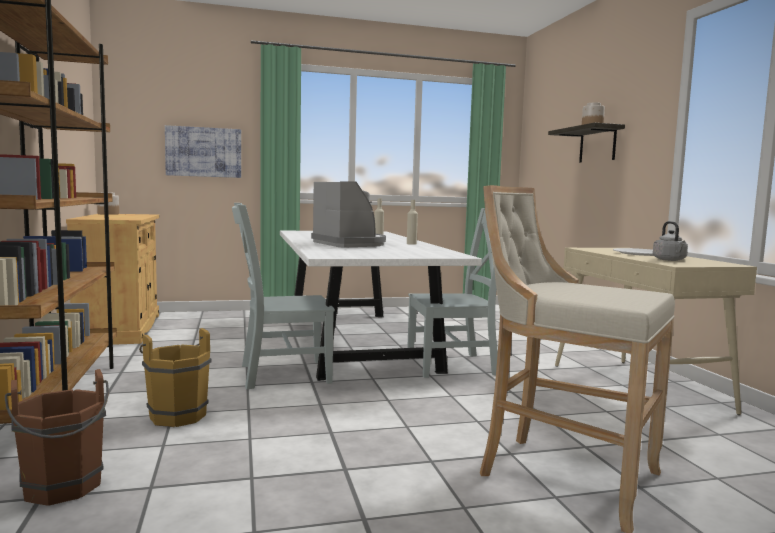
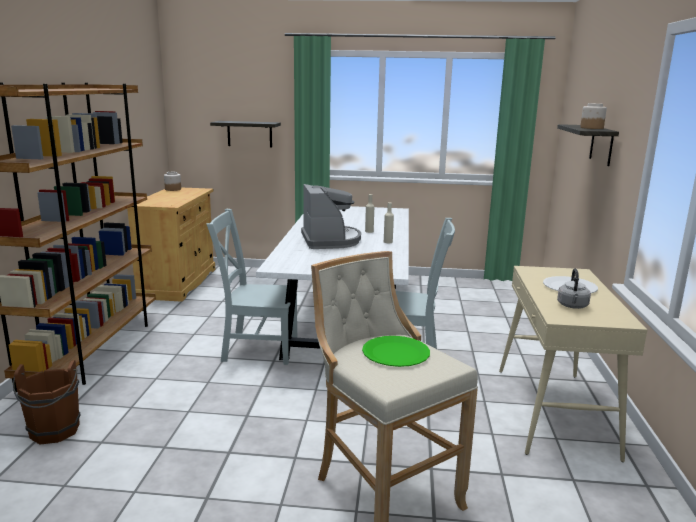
camera: 20 degrees right, 10 degrees up
(176, 415) = (157, 380): brown bucket -> none
(204, 152) = (249, 134): picture -> shelf
(579, 289) = (396, 353): none -> green plate

